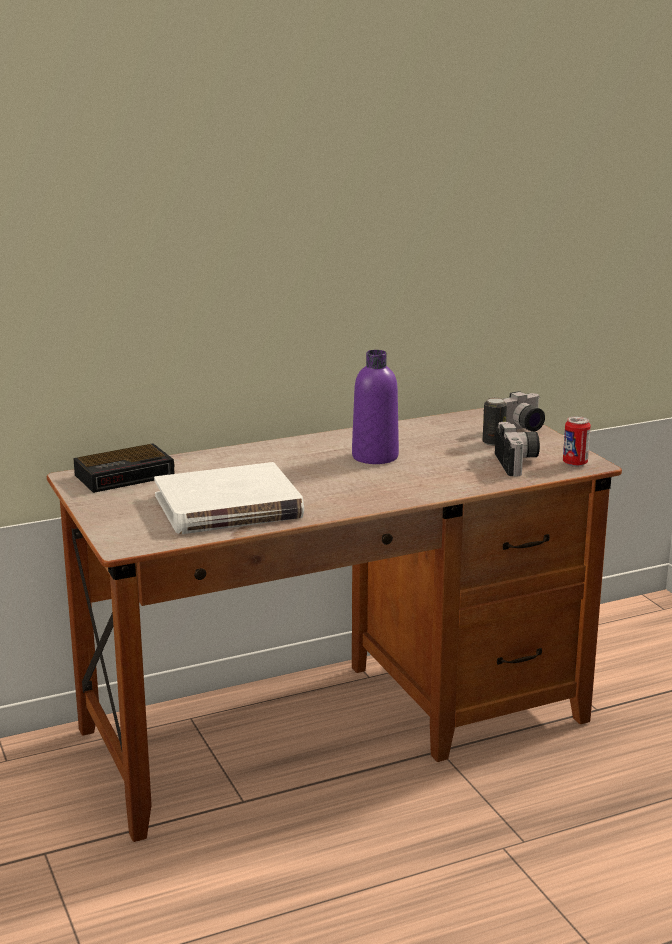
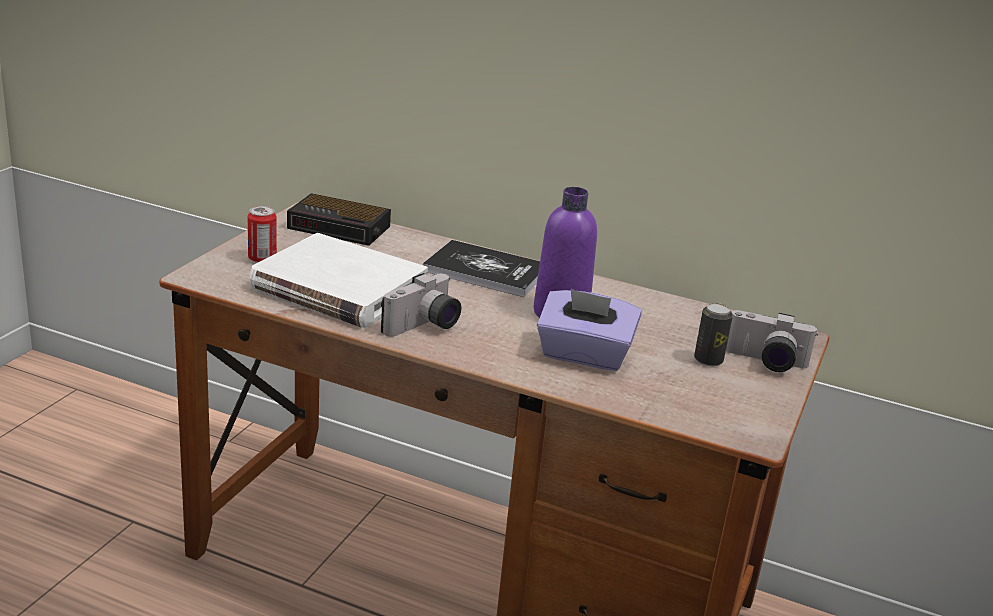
camera: 45 degrees right, 5 degrees up
(279, 456) = (486, 271): none -> book
(439, 470) = (584, 355): none -> purple tissue box
(519, 463) = (679, 392): camera -> camera (424, 327)
(575, 463) = (739, 426): can -> can (262, 259)

